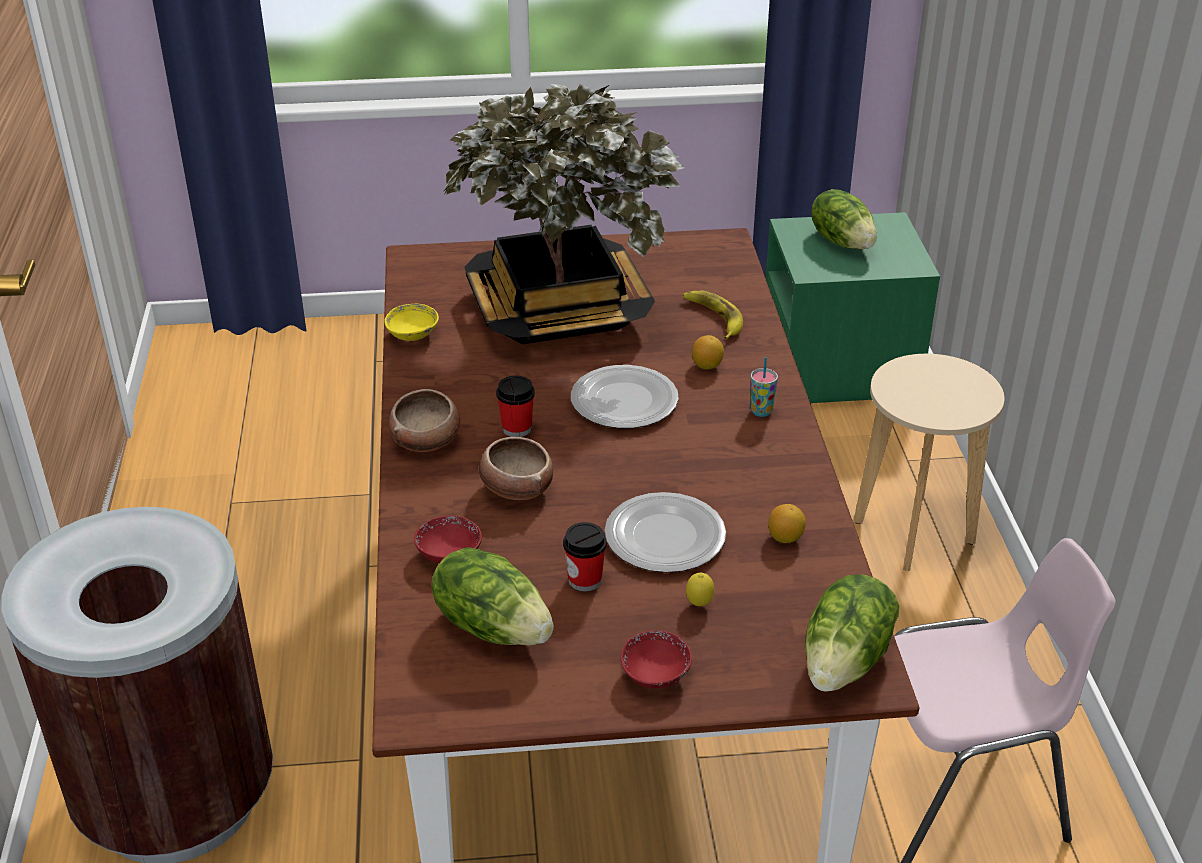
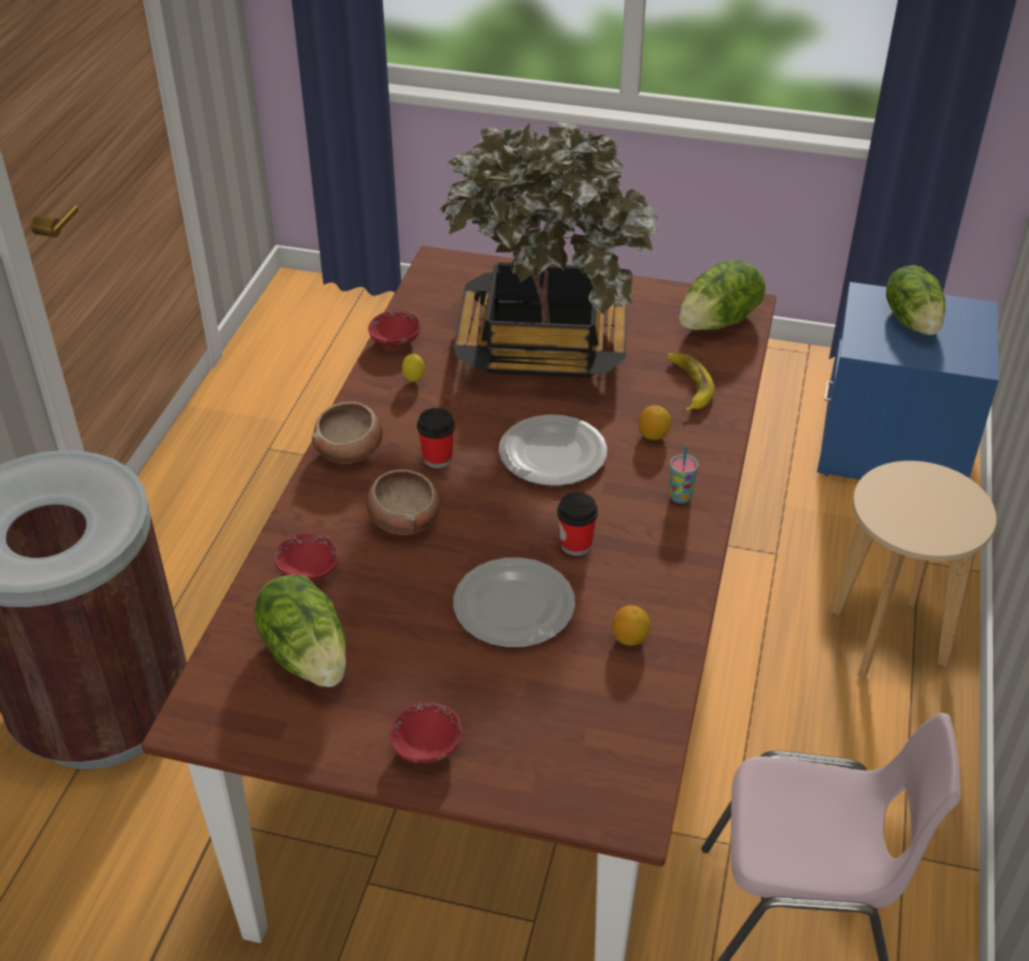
camera: 20 degrees right, 5 degrees up
(412, 334) = (395, 341): yellow bowl -> red bowl
(585, 580) = (415, 631): cup -> cup (576, 545)
(699, 604) = (507, 686): lemon -> lemon (414, 381)
(839, 368) = (892, 446): green nightstand -> blue nightstand
(847, 661) = (618, 788): lettuce -> lettuce (720, 322)

